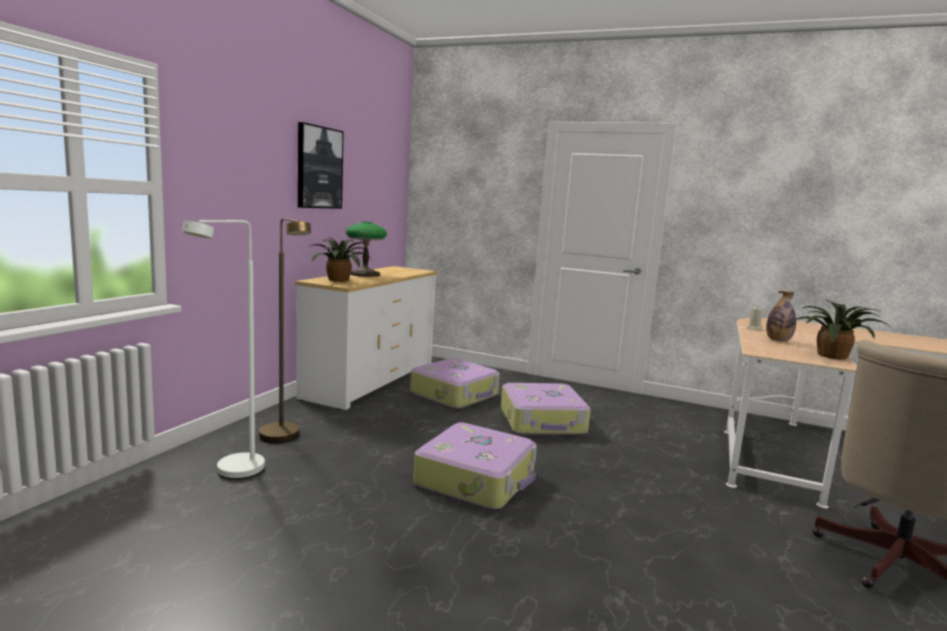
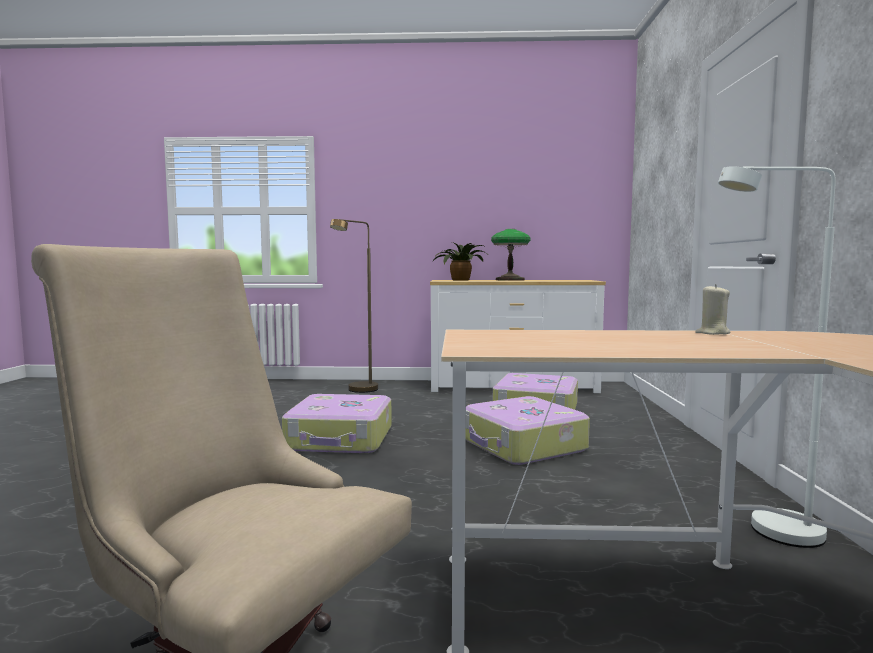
camera: 70 degrees right, 5 degrees down
(232, 475) = (294, 392): white floor lamp -> white floor lamp (770, 533)
(319, 167) = (469, 185): picture -> none
(778, 340) = (619, 337): bottle -> none
(833, 357) = (541, 350): potted plant -> none

